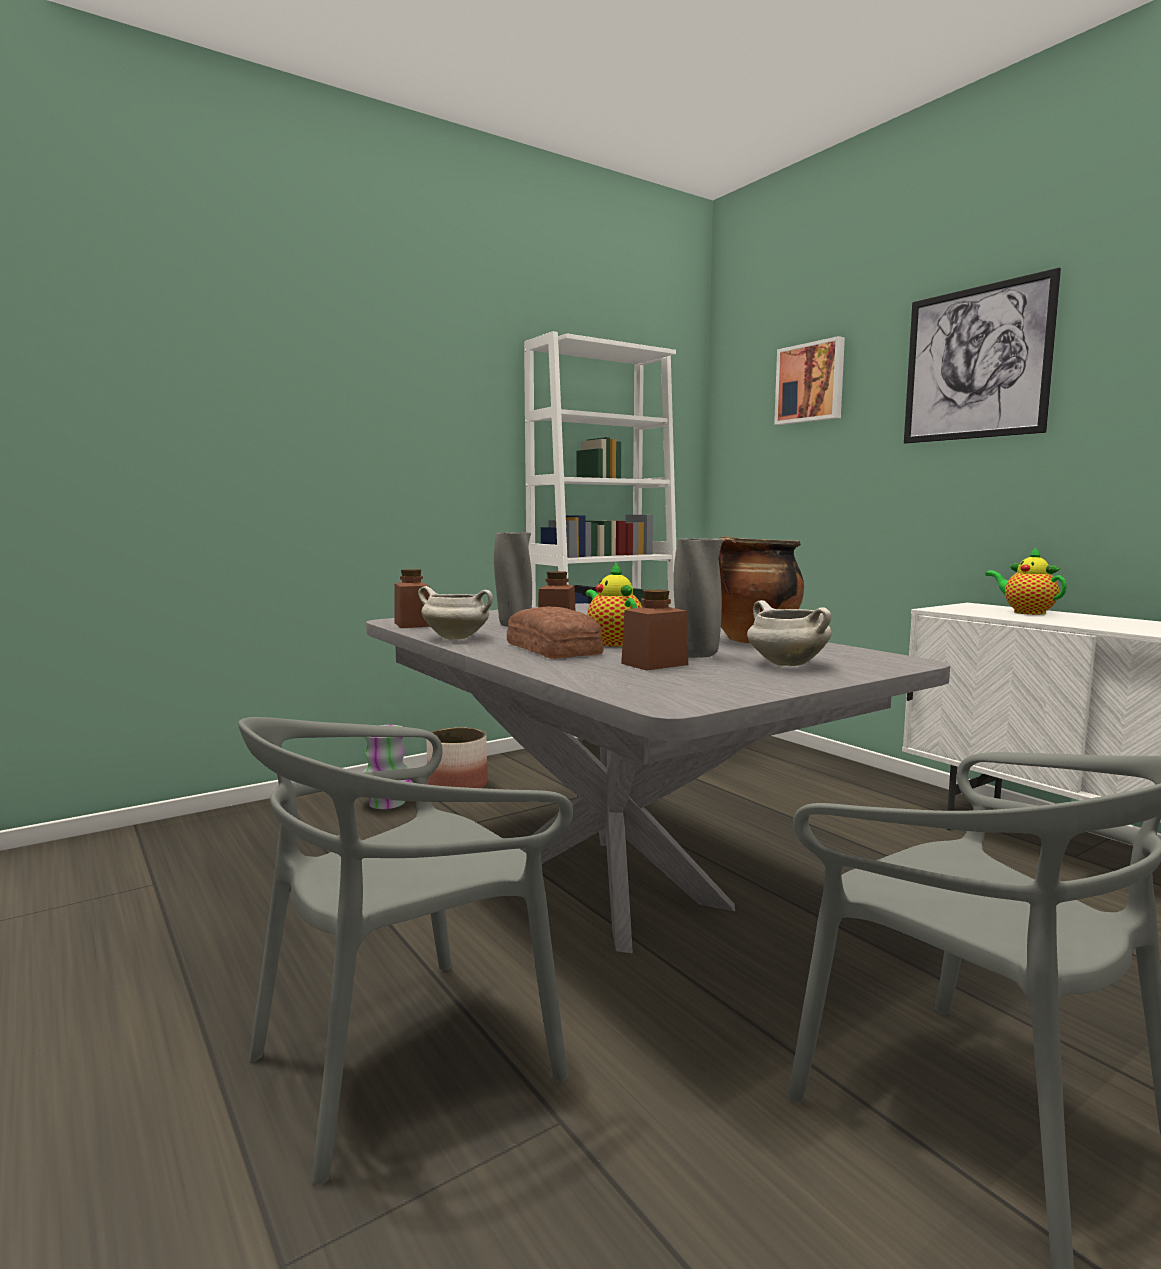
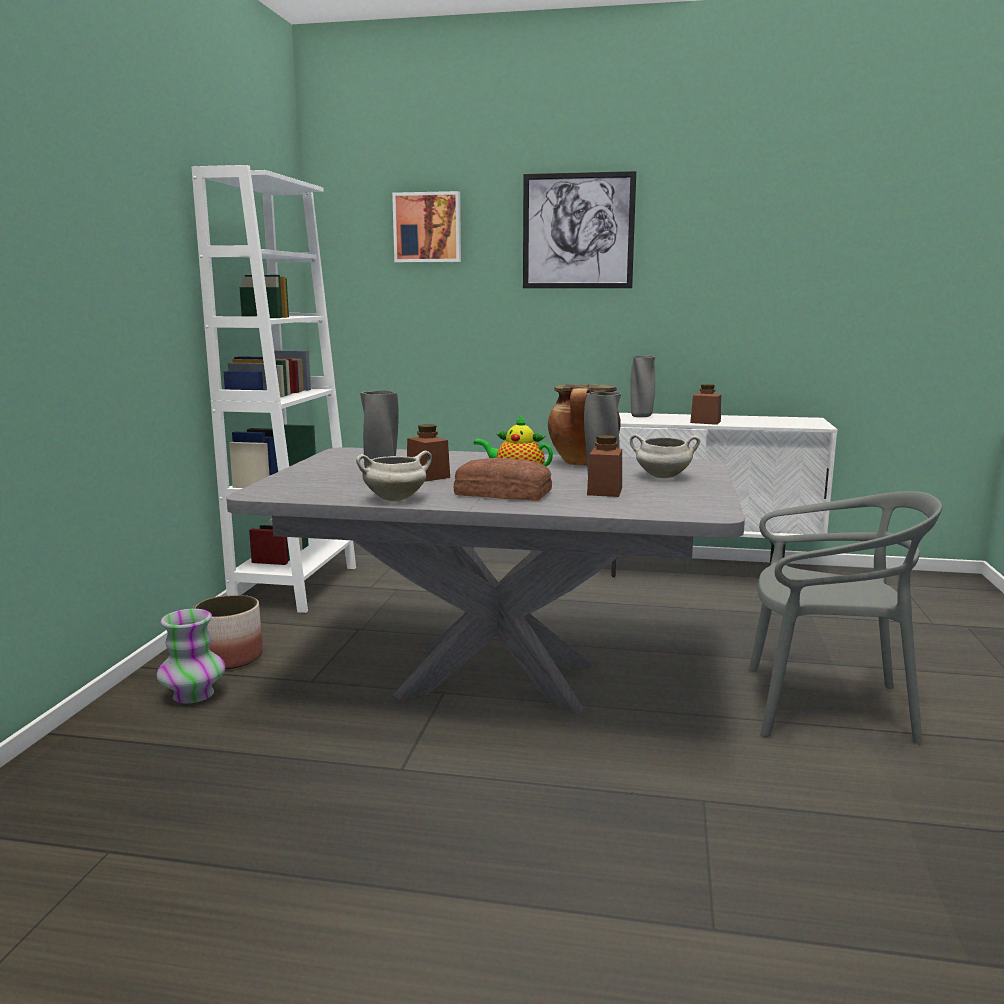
camera: 45 degrees left, 5 degrees up
(405, 1058) = (581, 824): grey chair -> none
(412, 624) = (295, 494): brown jar -> brown jar (705, 422)
(1025, 612) = (641, 416): teapot -> grey vase

